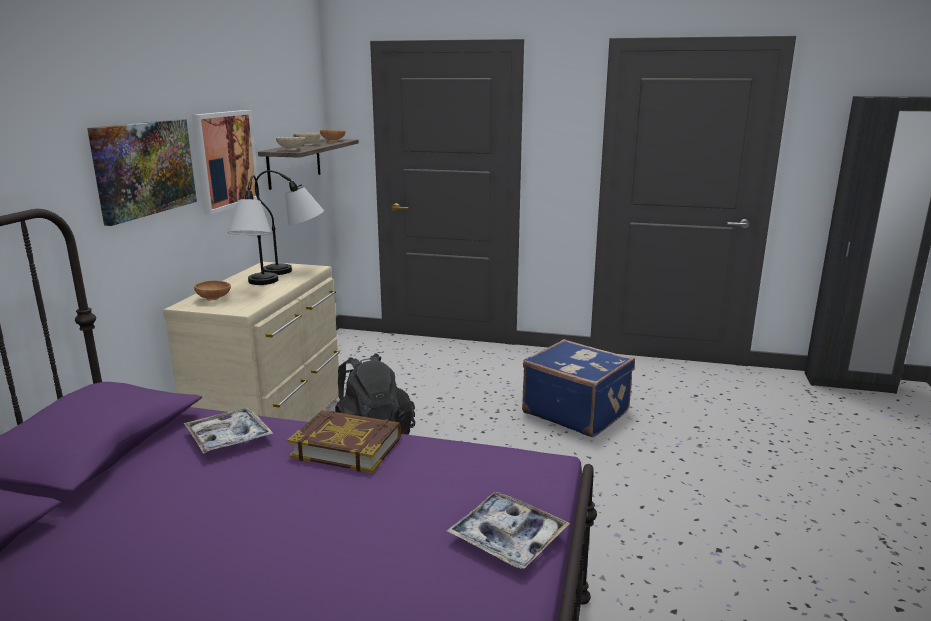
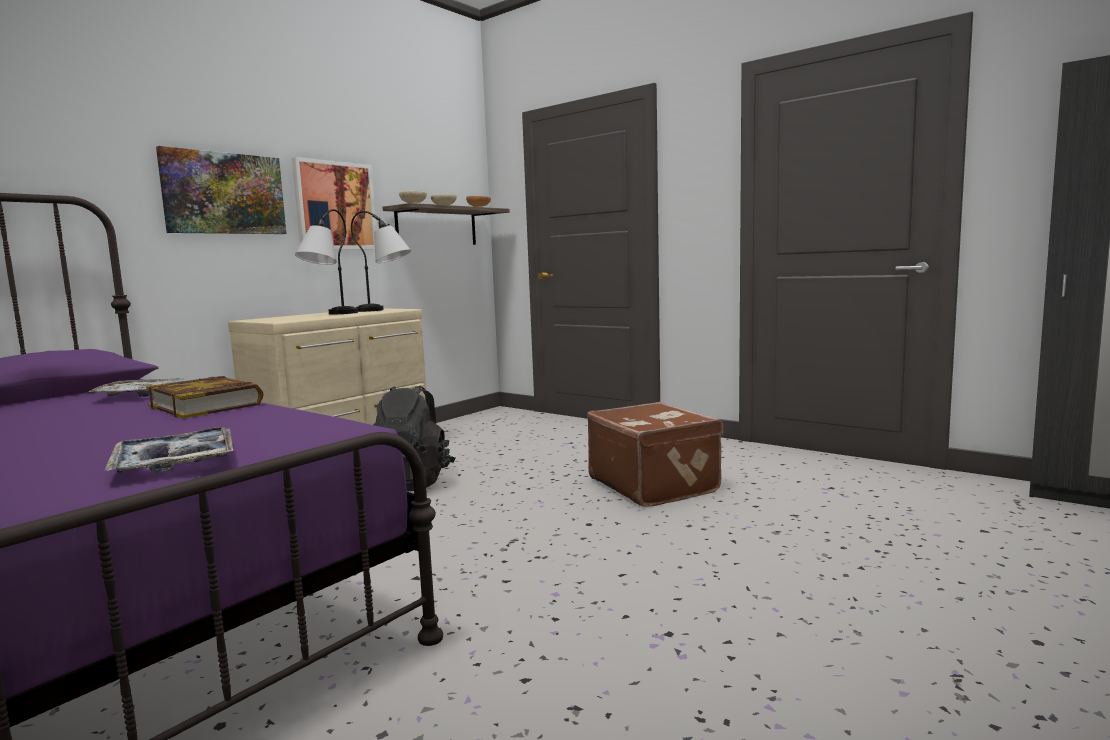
camera: 25 degrees right, 10 degrees down
(214, 299) = (278, 318): brown bowl -> none
(576, 412) = (654, 485): blue suitcase -> brown suitcase

